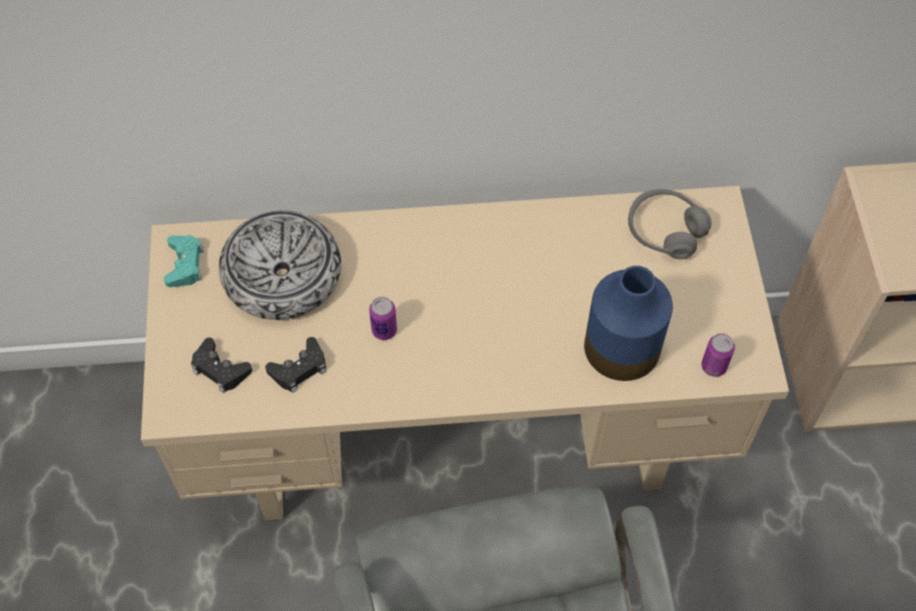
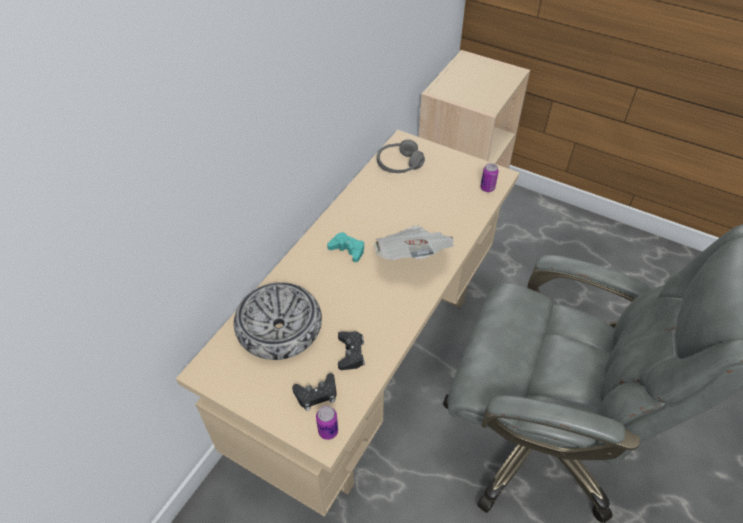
camera: 55 degrees left, 10 degrees down
(185, 264) = (223, 374): turquoise game controller -> turquoise game controller (347, 250)
(384, 330) = (359, 300): can -> can (328, 431)
(501, 346) = (412, 257): none -> newspaper
(623, 346) = (451, 212): blue vase -> none

